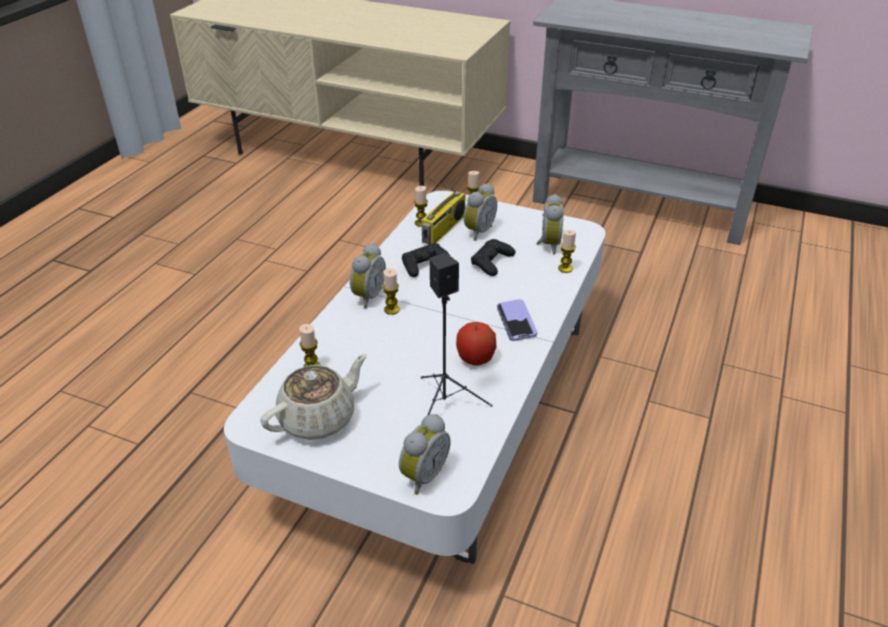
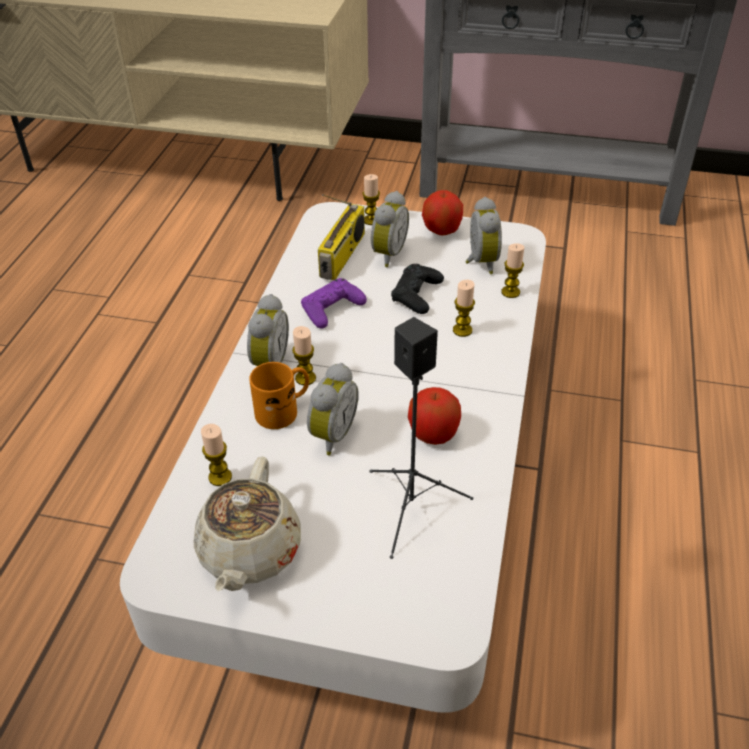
camera: 10 degrees left, 5 degrees up
(319, 418) = (249, 552): beige teapot -> beige teapot turned 150 degrees clockwise
(370, 328) = (284, 409): none -> orange mug
(421, 223) = (311, 250): candle -> candle (462, 330)
(422, 475) = (410, 614): alarm clock -> alarm clock (331, 434)
(425, 265) = (332, 309): black game controller -> purple game controller
(516, 321) = (470, 374): phone -> none
(525, 219) = (441, 230): none -> apple

